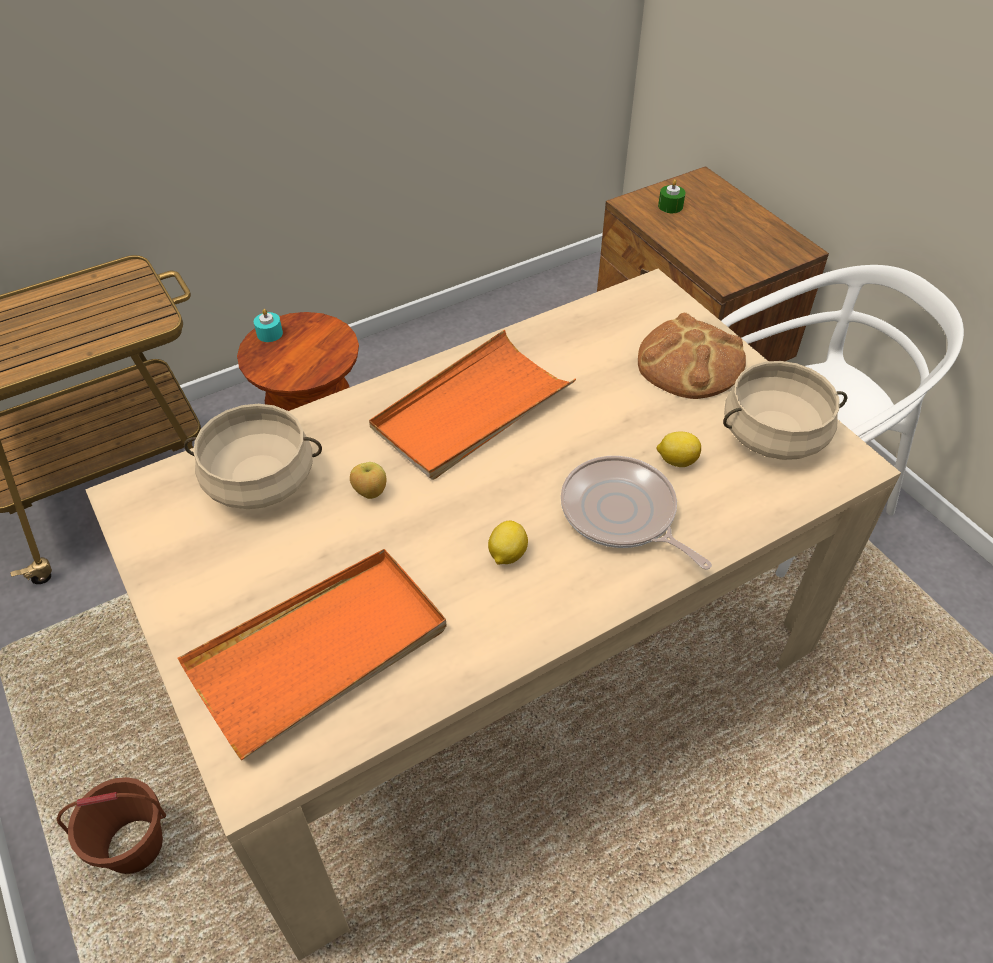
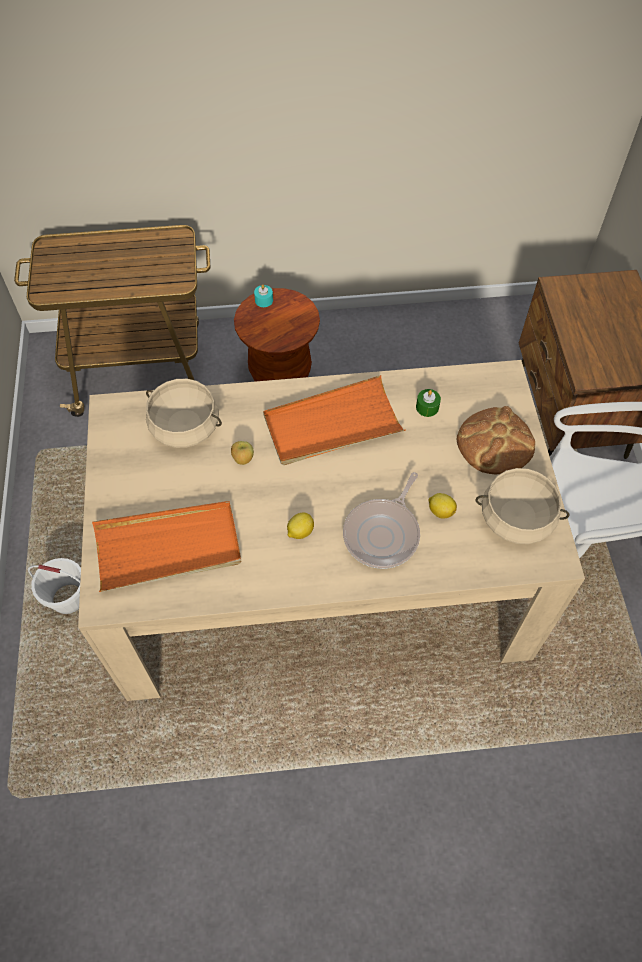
camera: 25 degrees right, 10 degrees up
(134, 847) = (68, 599): brown bucket -> white bucket
(622, 514) = (383, 533): frying pan -> frying pan turned 135 degrees counterclockwise
(670, 206) = (585, 298): green candle -> green candle (427, 407)

